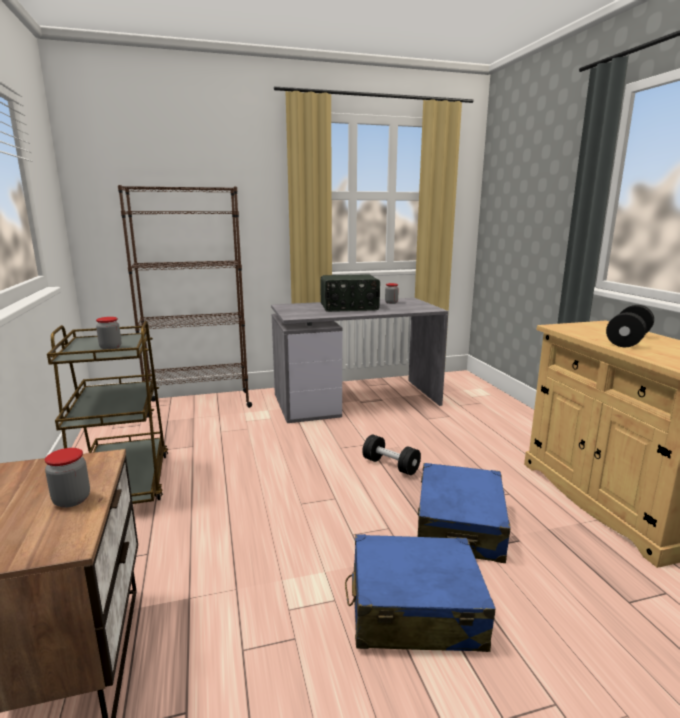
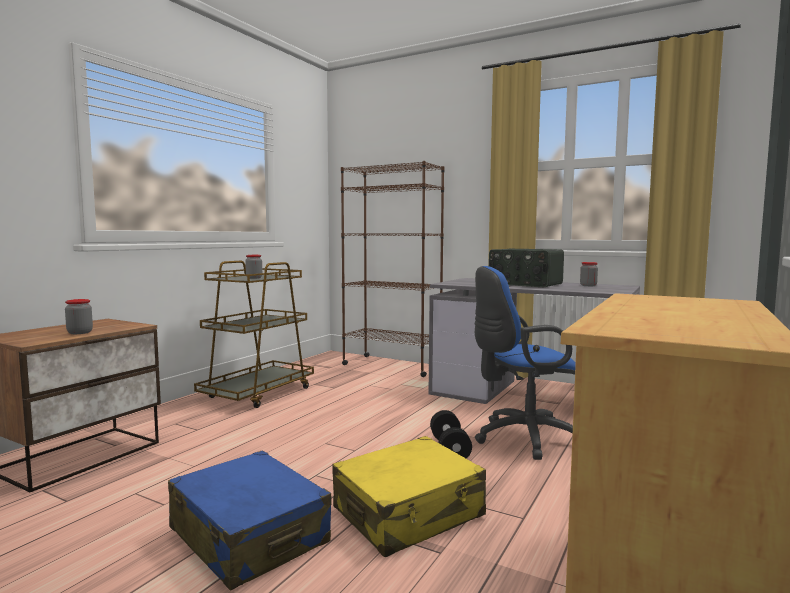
camera: 45 degrees right, 10 degrees down
(411, 437) = (522, 438): none -> blue office chair
(459, 526) = (408, 513): blue suitcase -> yellow suitcase
(628, 340) = (669, 309): black dumbbell -> none

